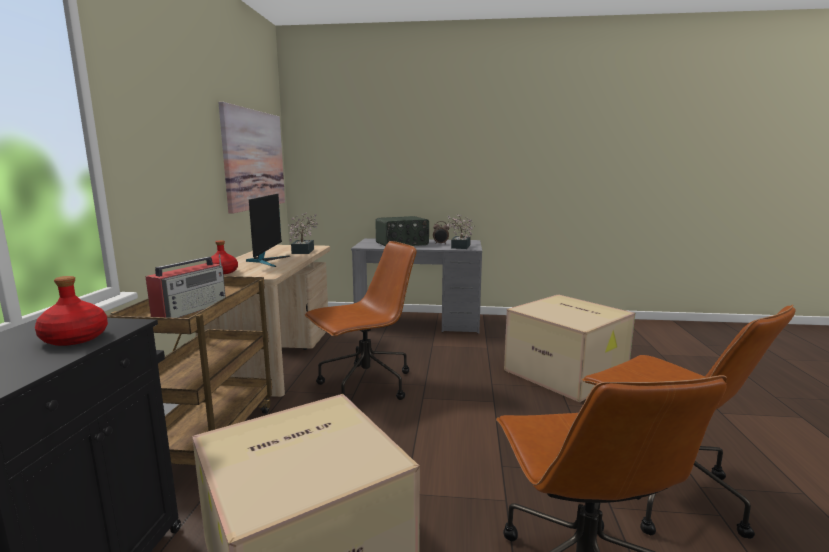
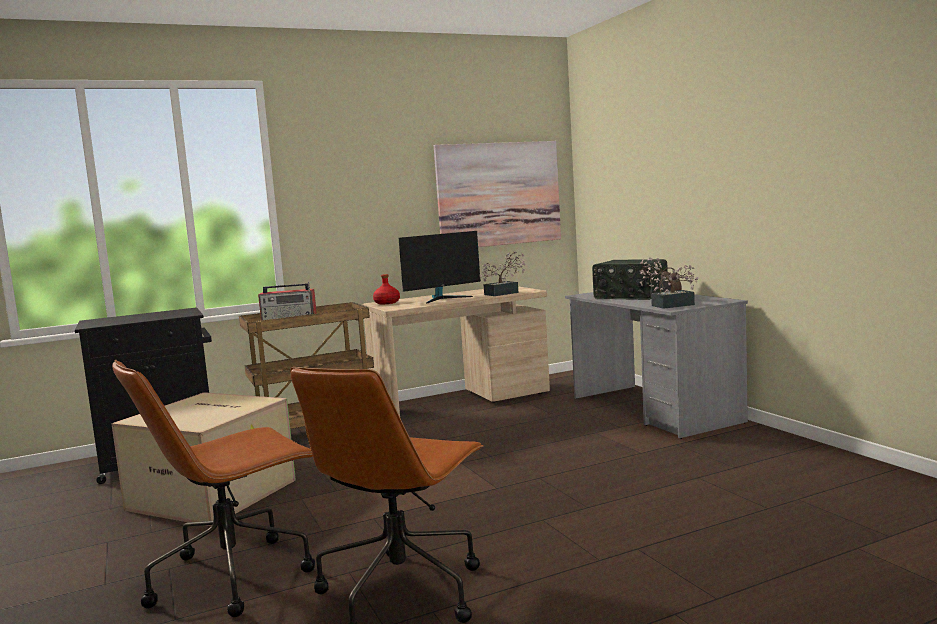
camera: 60 degrees right, 5 degrees down
(76, 338) = (162, 316): red bottle -> none
(365, 385) = (454, 439): brown office chair -> none
(567, 373) = (641, 503): cardboard box -> none

